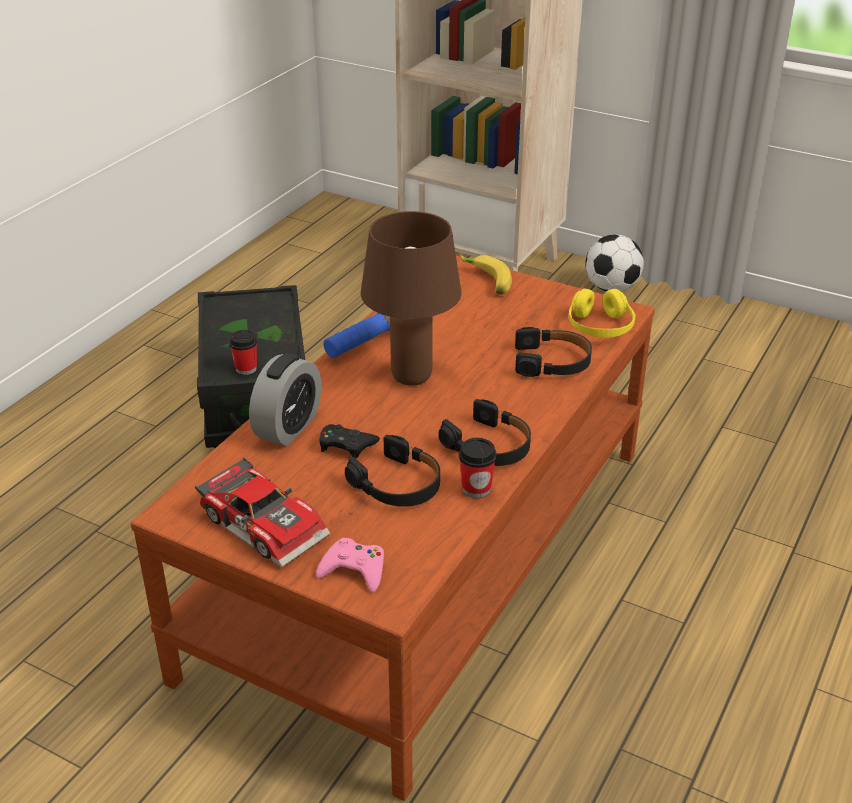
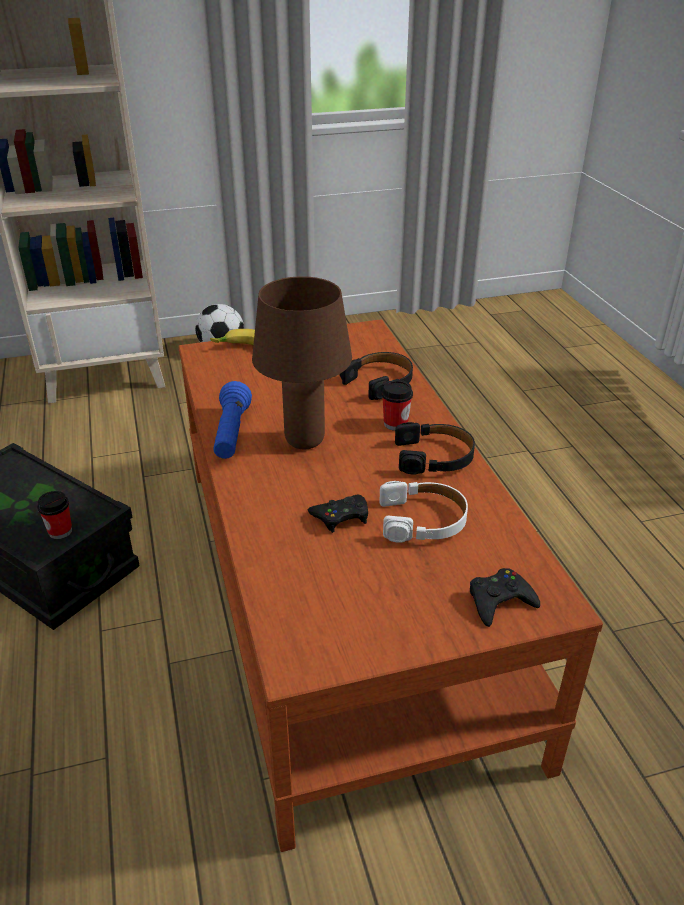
camera: 45 degrees left, 0 degrees up
(266, 523) = (382, 615): toy car -> none
(288, 427) = (274, 531): alarm clock -> none
(354, 570) = (499, 601): pink game controller -> black game controller
(398, 484) = (423, 520): black headphones -> white headphones
(476, 489) = (475, 490): cup -> cup (395, 424)
(600, 327) = (371, 345): yellow headphones -> none

